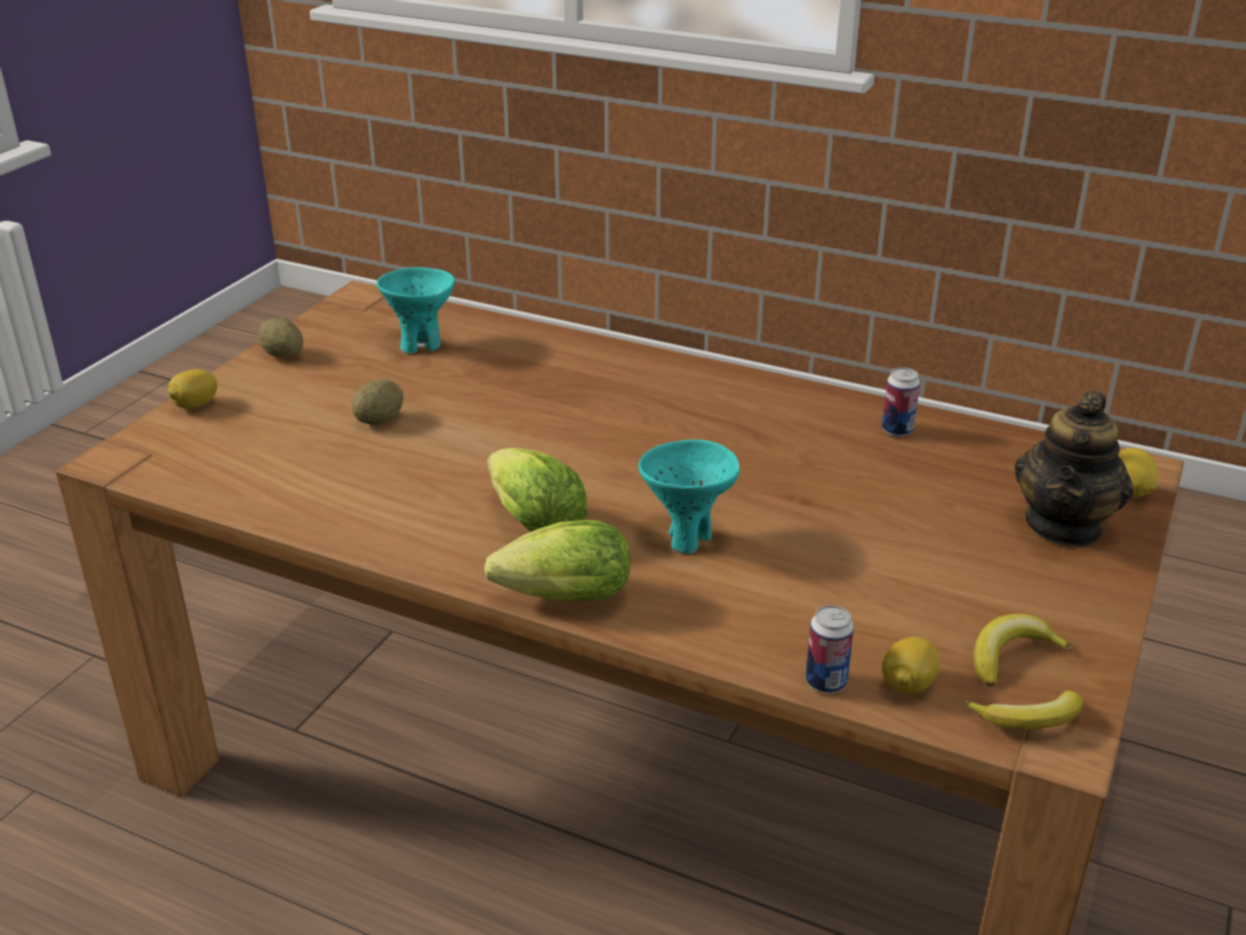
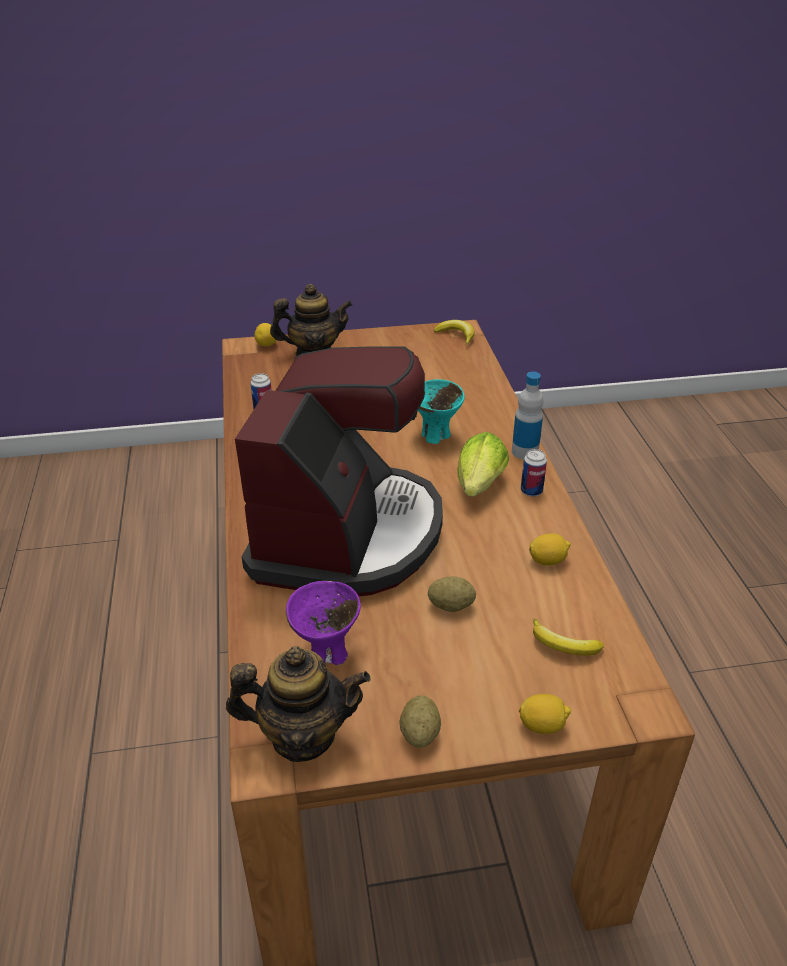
camera: 125 degrees left, 5 degrees up
(360, 313) = (302, 735): none -> teapot
(420, 345) = (327, 654): turquoise bowl -> purple bowl
(558, 599) = (525, 452): lettuce -> bottle
(564, 404) = (347, 534): none -> coffee machine
(826, 682) = (488, 375): can -> can (531, 491)
(907, 685) = (467, 360): lemon -> lemon (548, 560)
(1011, 656) = (423, 346): banana -> banana (563, 646)

